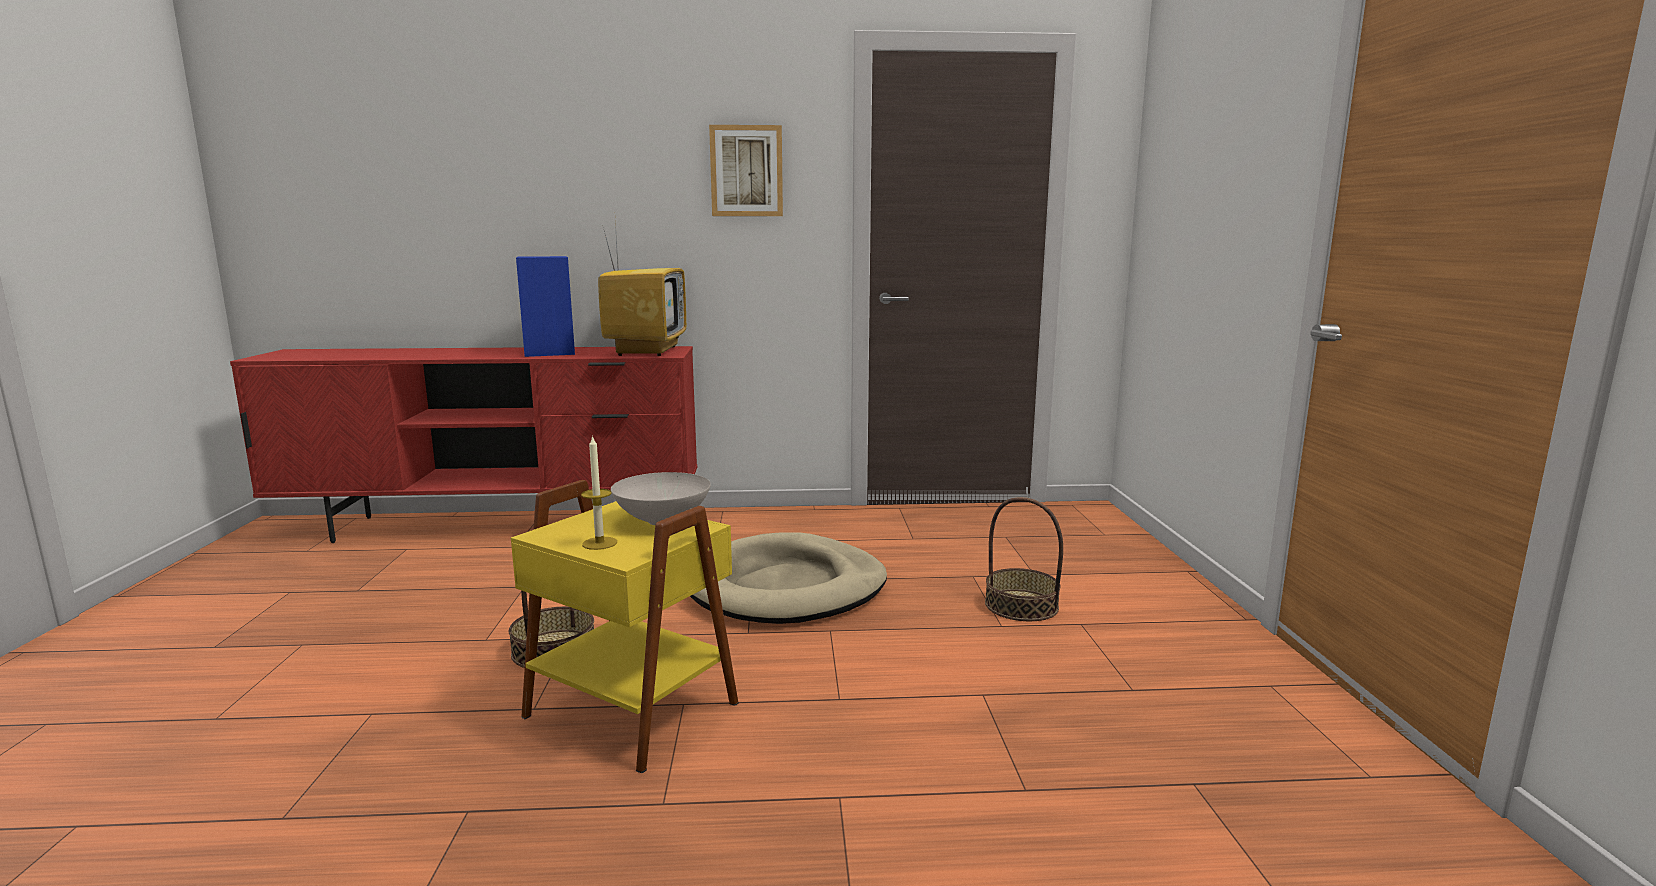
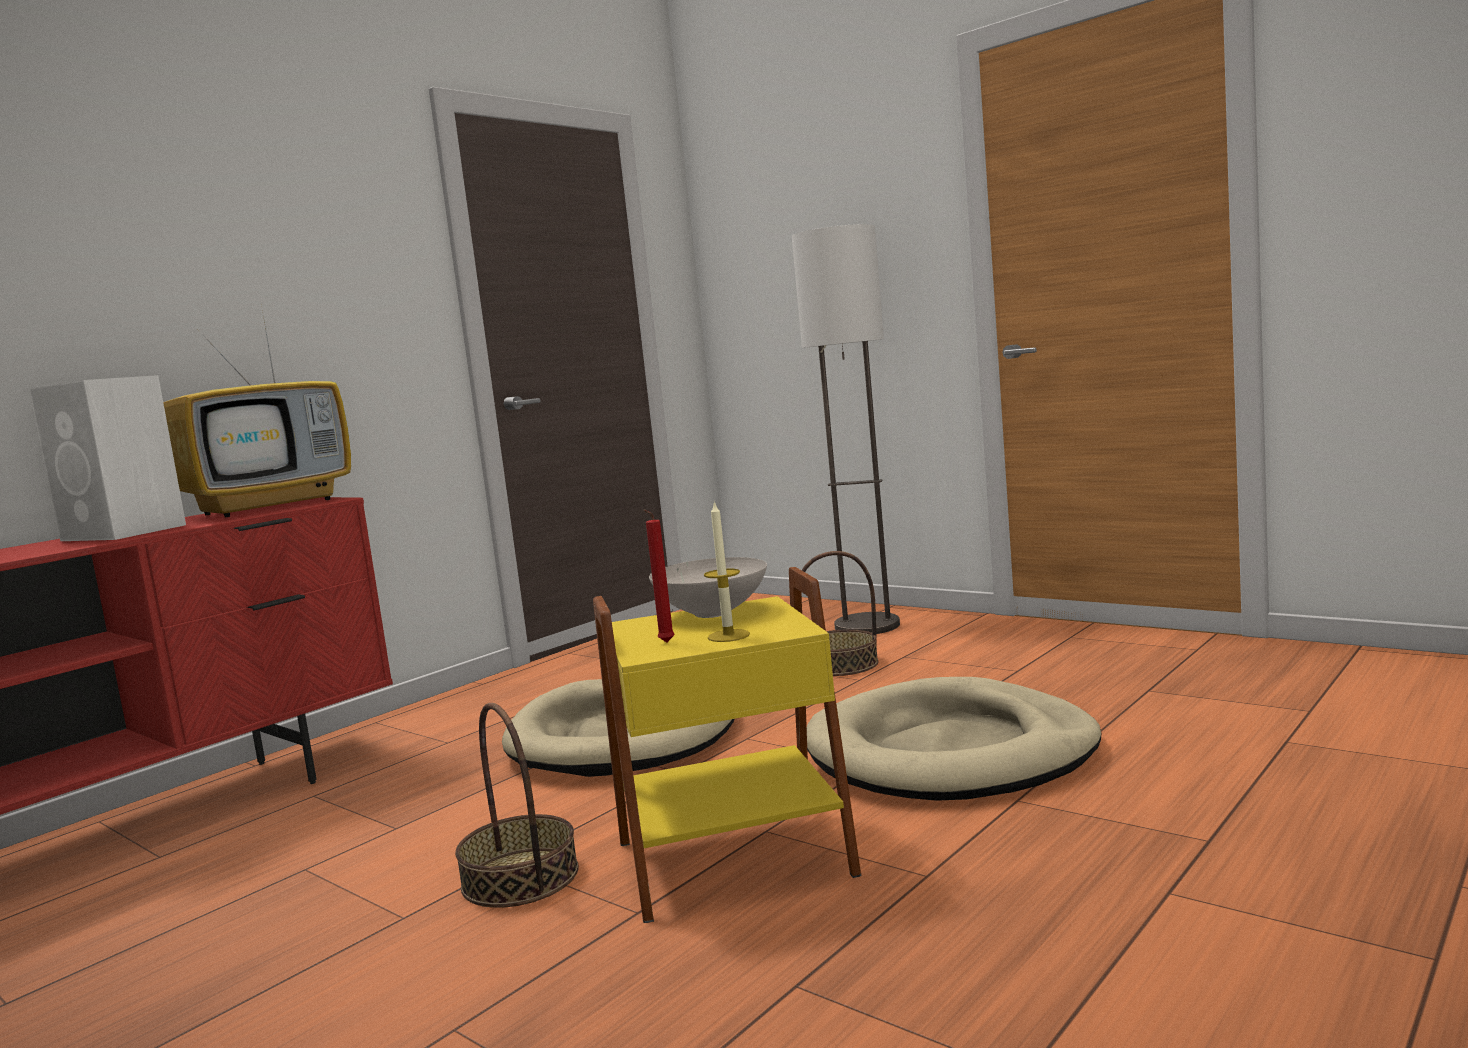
camera: 45 degrees left, 5 degrees down
(549, 352) = (126, 533): blue speaker -> white speaker
(572, 531) = (665, 643): none -> red candle
(646, 351) = (270, 506): television -> television turned 90 degrees clockwise
(746, 171) = (333, 253): picture -> none
(902, 726) = (951, 752): none -> beige dog bed
(1124, 581) = (867, 626): none -> floor lamp

